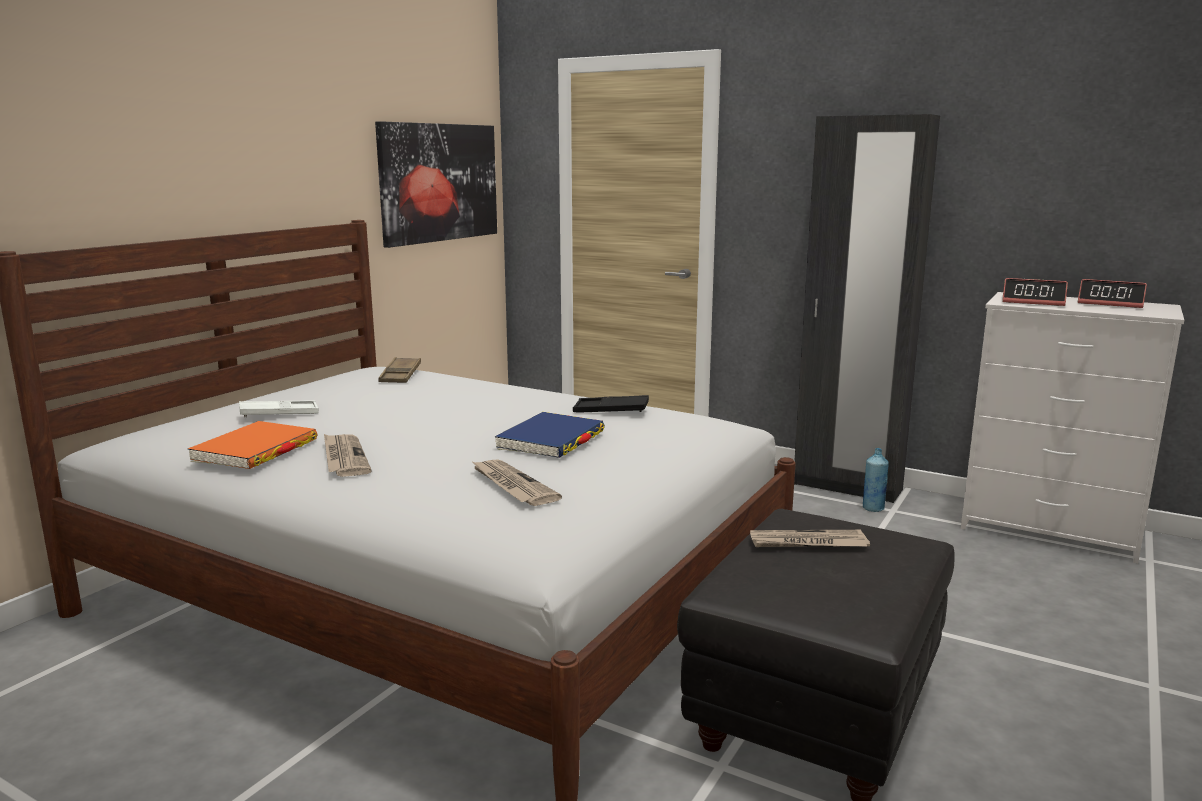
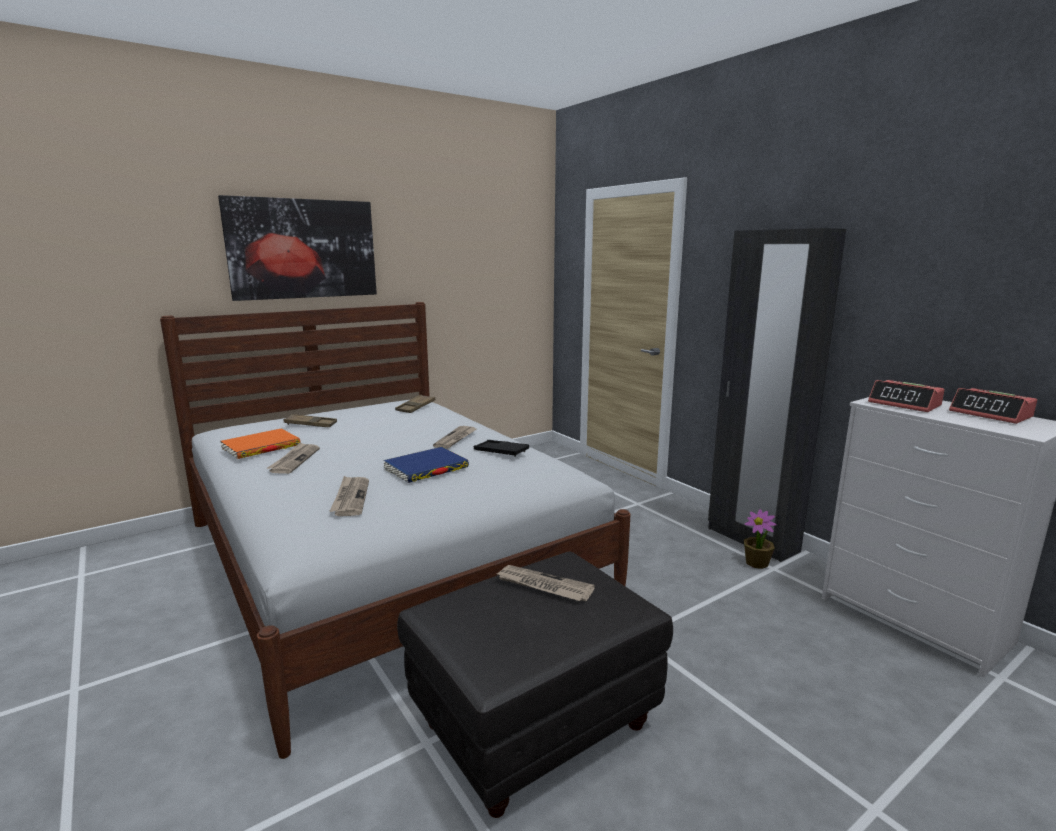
camera: 25 degrees right, 0 degrees up
(279, 414) = (311, 424): white tray -> brown tray
(439, 182) = (495, 277): picture -> picture (303, 249)
(529, 404) = (456, 439): none -> newspaper
(873, 508) = (756, 563): blue bottle -> potted plant

